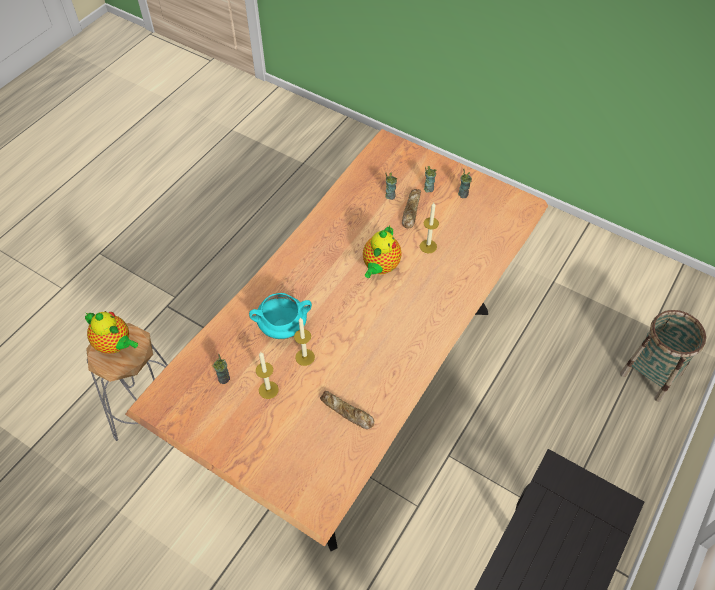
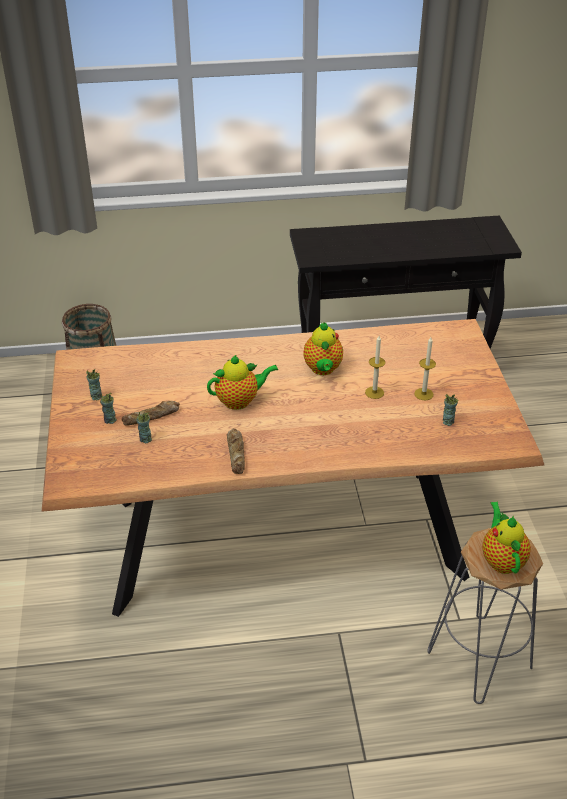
camera: 130 degrees left, 15 degrees down
(283, 326) = (364, 419): turquoise cooking pot -> none
(347, 412) = (387, 350): bread -> bread (236, 454)
(366, 344) = (323, 369): none -> teapot
(428, 246) = (185, 387): candle -> none

